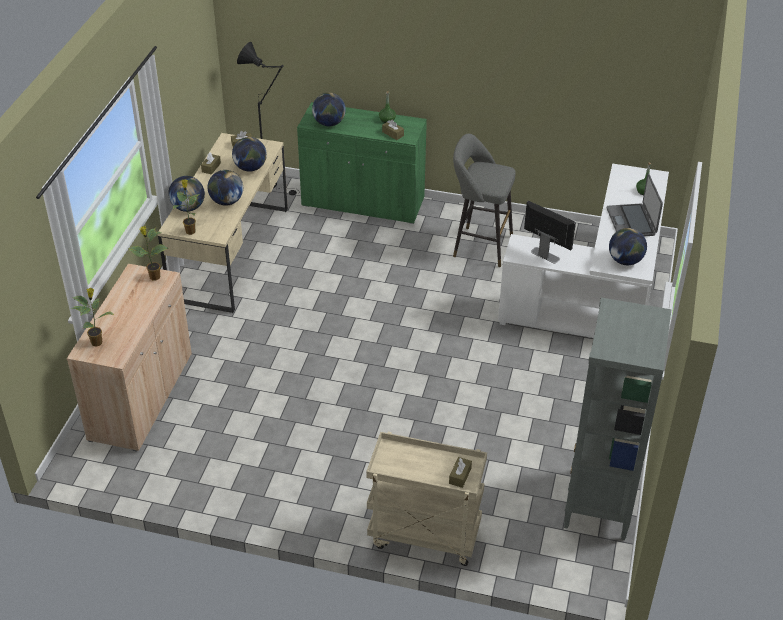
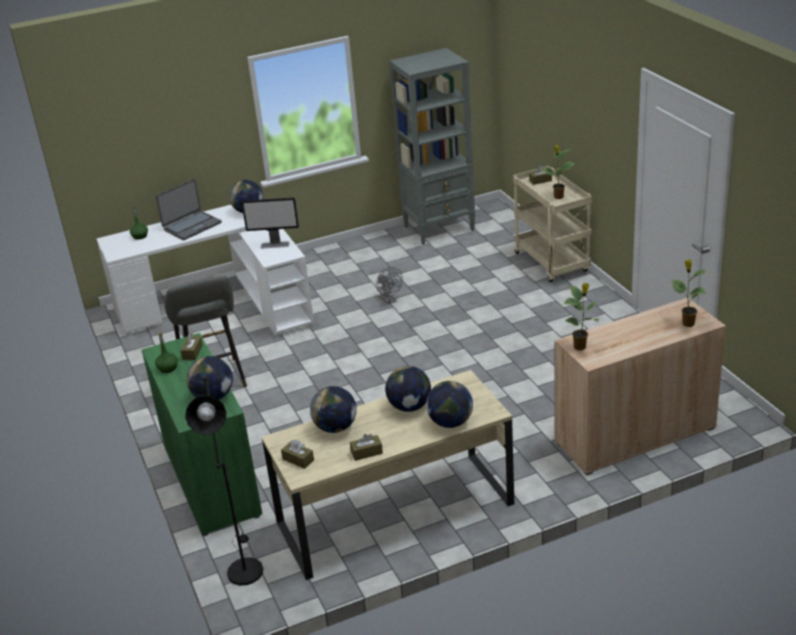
camera: 125 degrees left, 10 degrees down
(190, 231) = (481, 398): potted plant -> potted plant (558, 197)
(489, 387) = (389, 300): none -> grey fan
(545, 255) = (275, 245): monitor -> monitor turned 90 degrees counterclockwise

